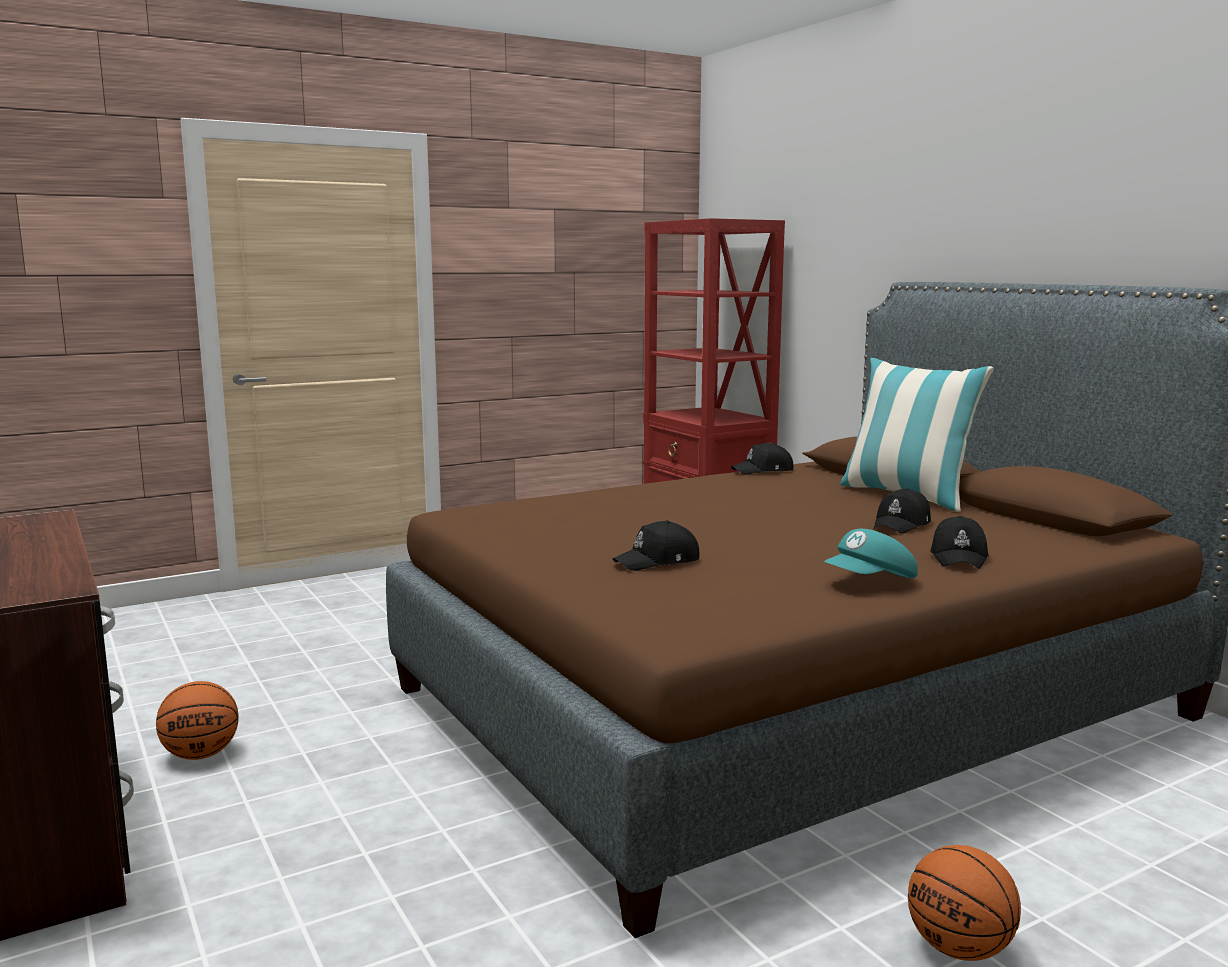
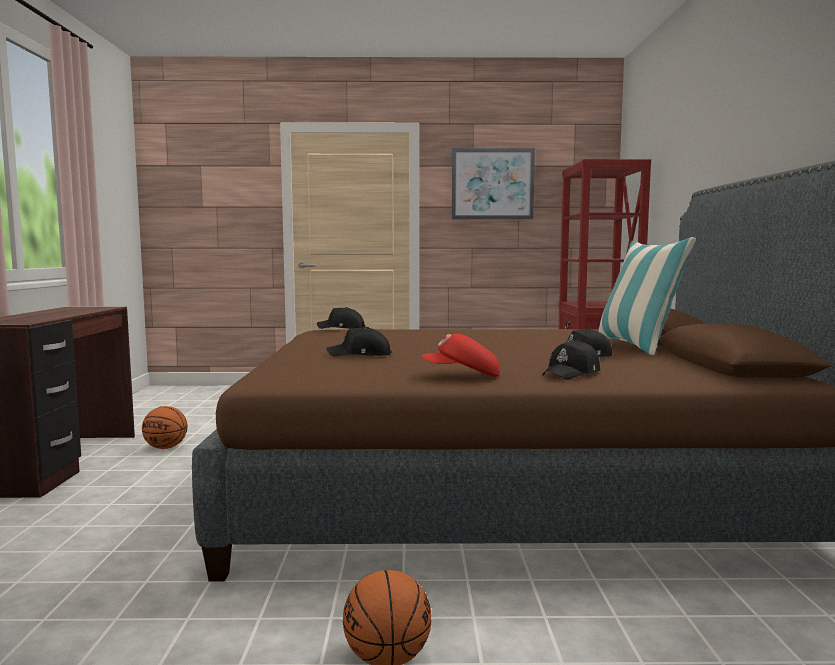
camera: 30 degrees right, 5 degrees down
(538, 237) = (492, 184): none -> picture
(763, 471) = (566, 329): black cap -> black cap (341, 328)
(871, 582) = (462, 376): turquoise cap -> red cap

